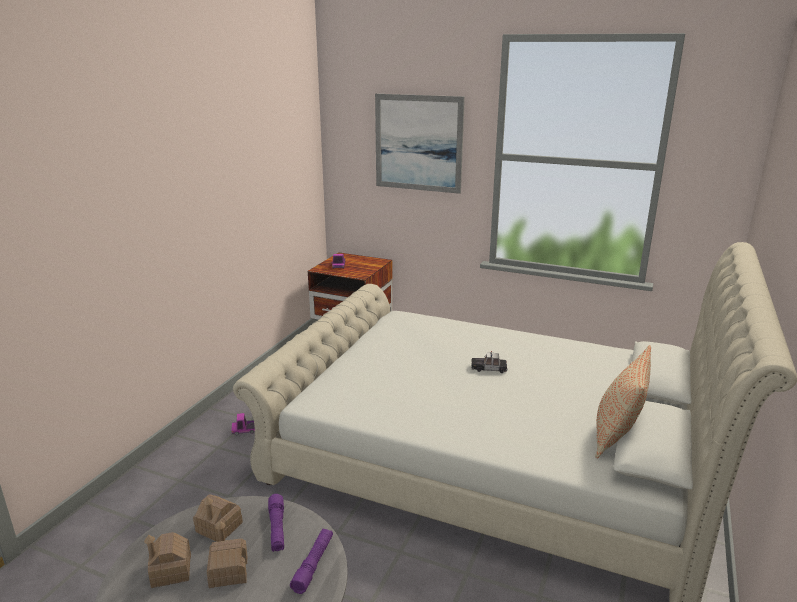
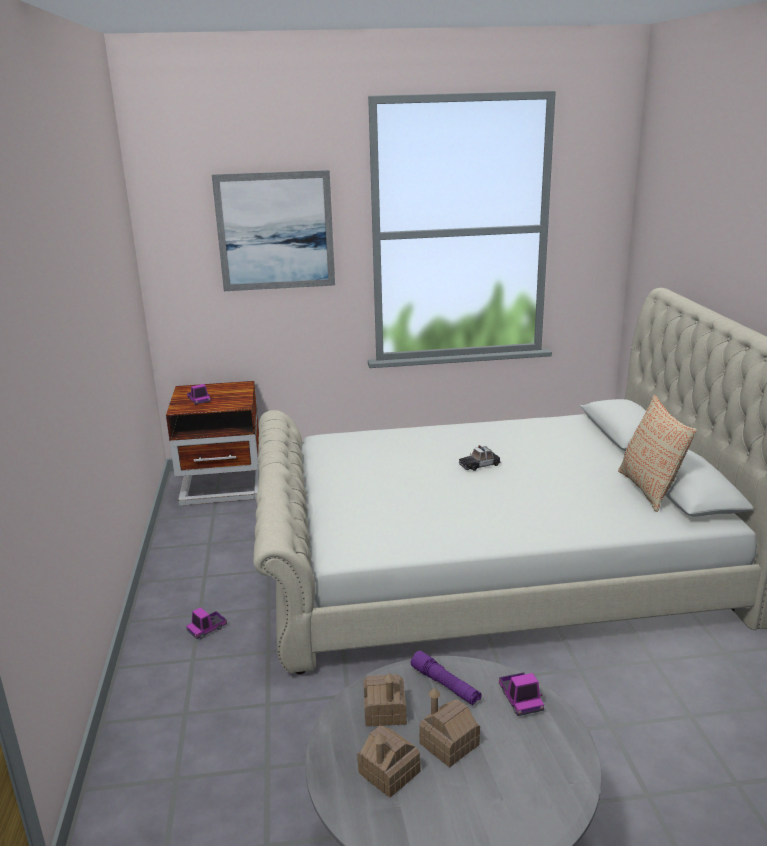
camera: 30 degrees left, 0 degrees up
(313, 564) = (520, 699): purple flashlight -> toy truck

